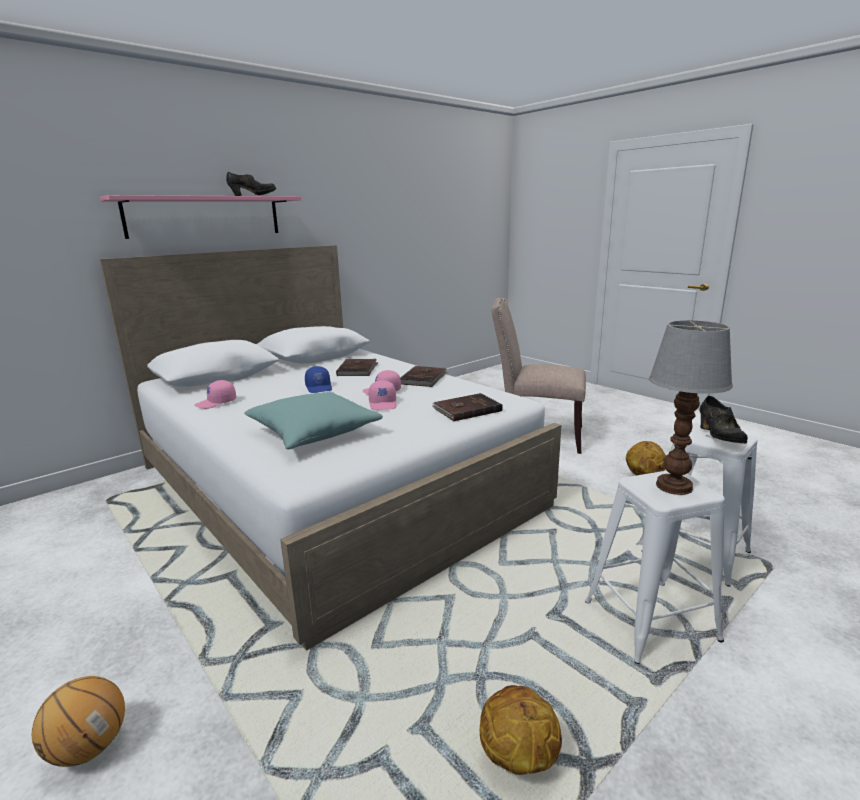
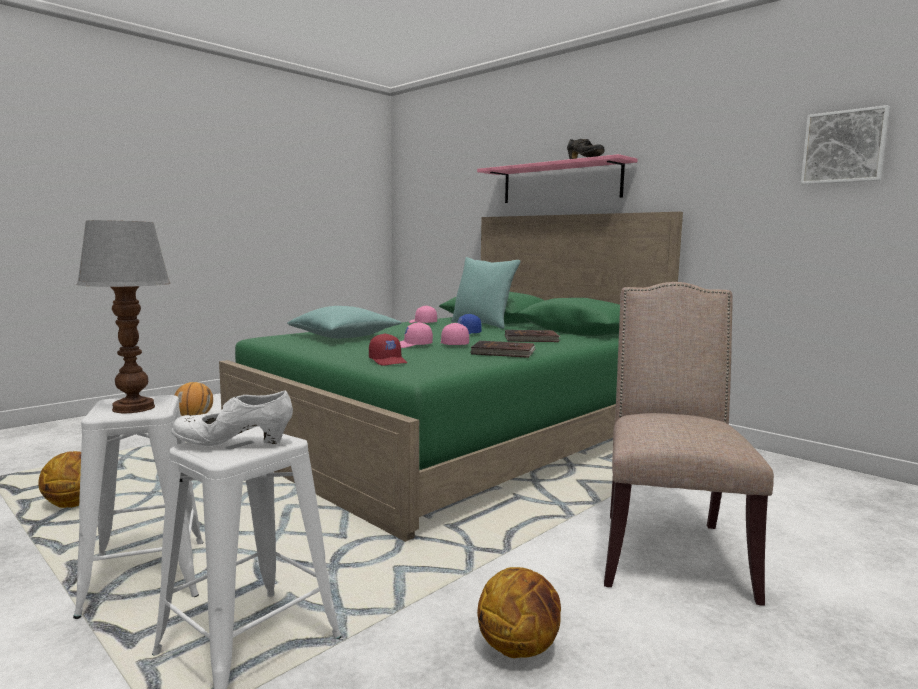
camera: 85 degrees right, 10 degrees down
(252, 381) = (483, 324): none -> turquoise pillow
(333, 484) = (459, 438): white bed -> green bed
(409, 203) = (844, 147): none -> picture
(466, 409) = (388, 361): brown book -> red cap
(719, 437) = (234, 444): black shoe -> white shoe

